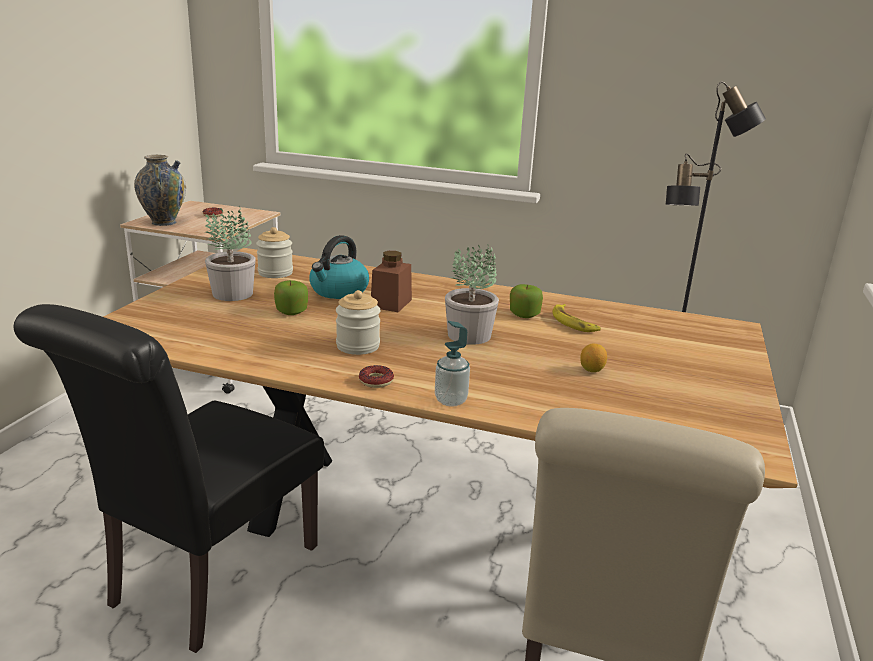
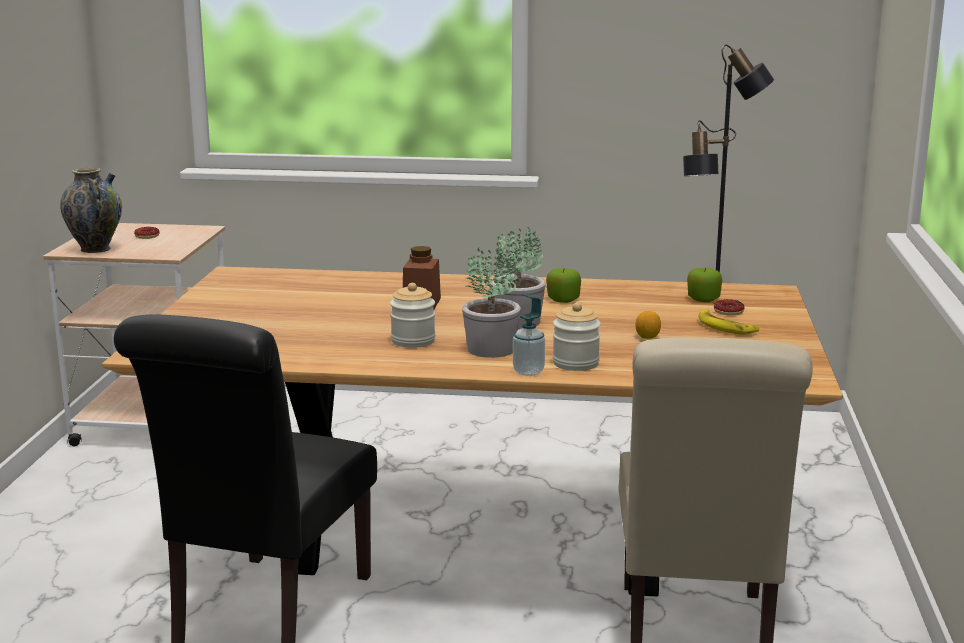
camera: 10 degrees left, 5 degrees down
(232, 293) = (246, 310): potted plant -> potted plant (490, 349)
(275, 273) = (276, 287): jar -> jar (575, 363)
(291, 311) = (323, 319): apple -> apple (703, 299)
(338, 291) = (358, 297): kettle -> none
(376, 381) = (450, 365): donut -> donut (728, 311)
(573, 323) = (615, 302): banana -> banana (725, 327)

